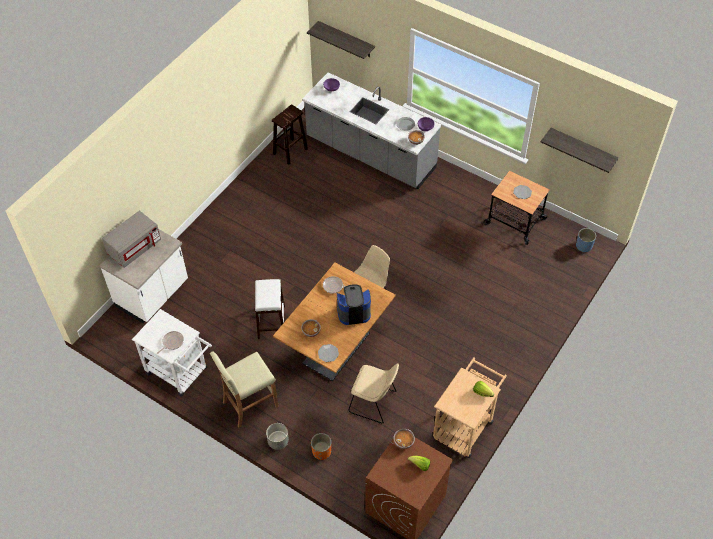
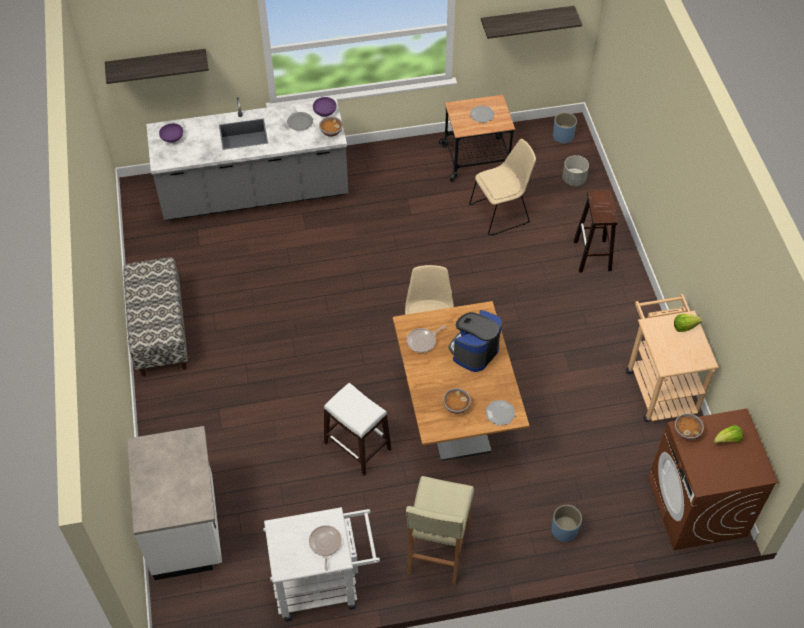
camera: 45 degrees left, 0 degrees up
(134, 248) = (154, 477): grey microwave -> none
(245, 191) = (160, 331): none -> bench
(278, 441) = (511, 560): grey planter -> grey planter (574, 179)
(290, 152) = (161, 253): brown stool -> brown stool (592, 256)
(321, 451) = (564, 530): orange planter -> blue planter
(374, 402) = (555, 437): beige chair -> beige chair (501, 213)

